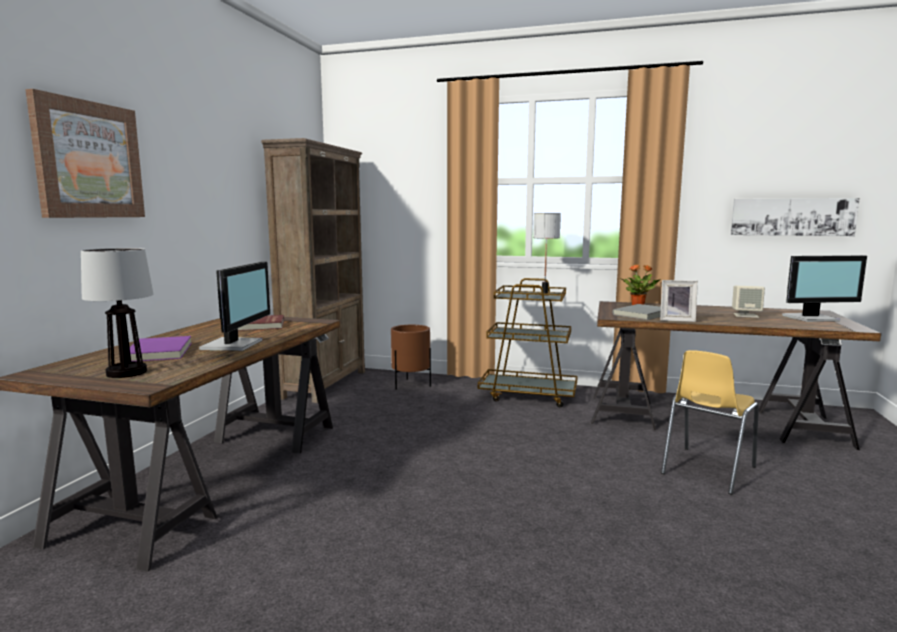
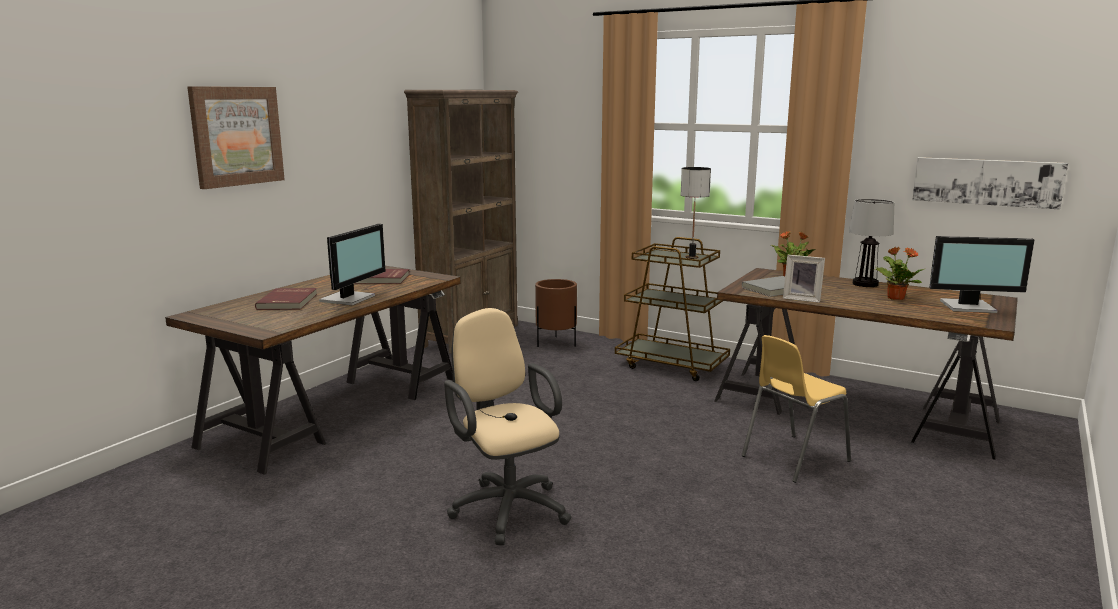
camera: 15 degrees right, 5 degrees up
(126, 373) = (254, 319): table lamp -> table lamp (865, 284)
(160, 352) = (288, 301): purple book -> red book
(475, 568) = (506, 507): none -> beige office chair
(746, 315) = (895, 298): beige speaker -> potted plant

